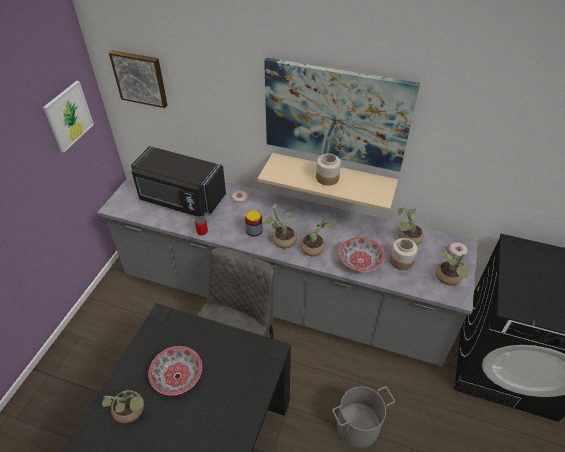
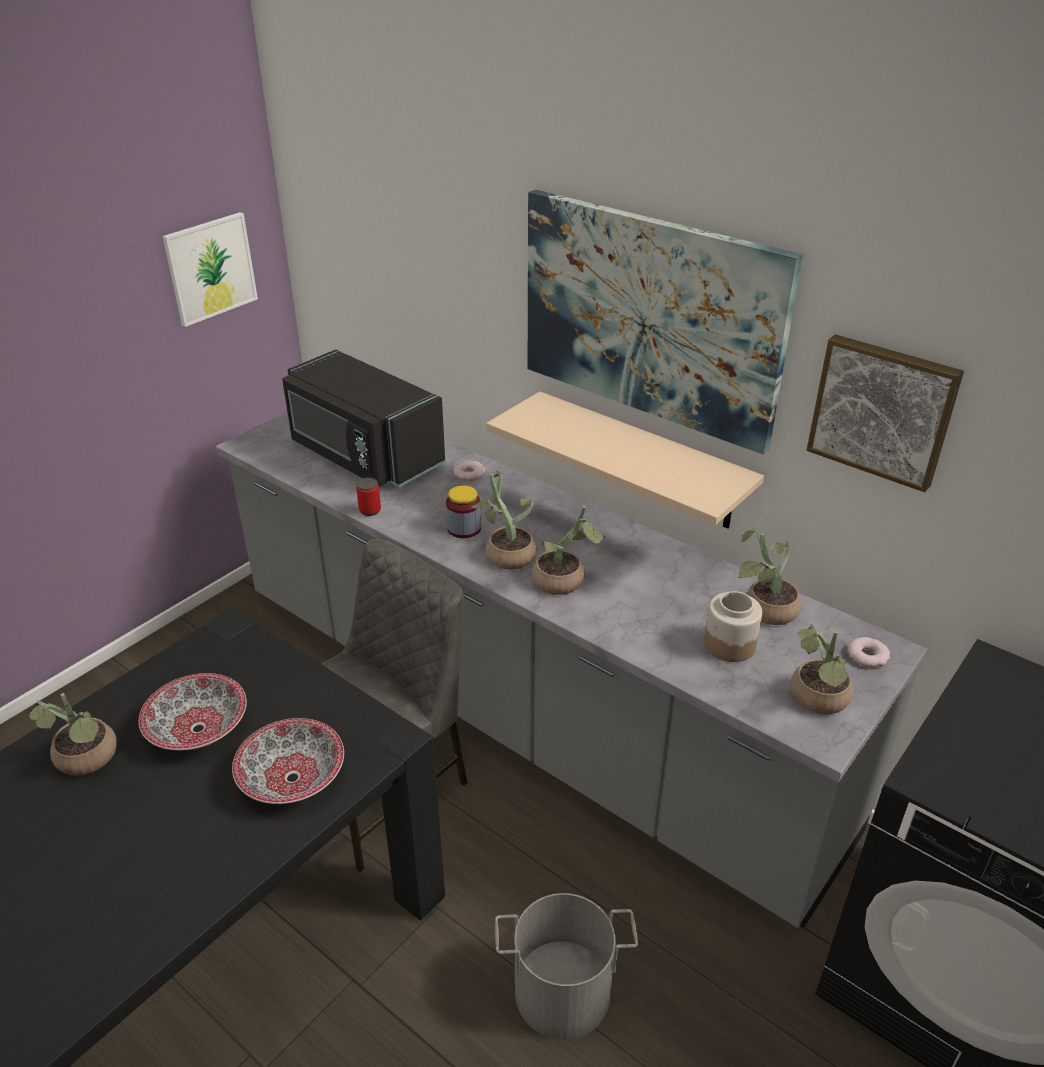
camera: 20 degrees right, 10 degrees down
(140, 78) = (343, 223): picture -> picture (883, 410)
(327, 178) = (619, 446): jar -> none
(360, 261) = (642, 624): bowl -> bowl (293, 778)

